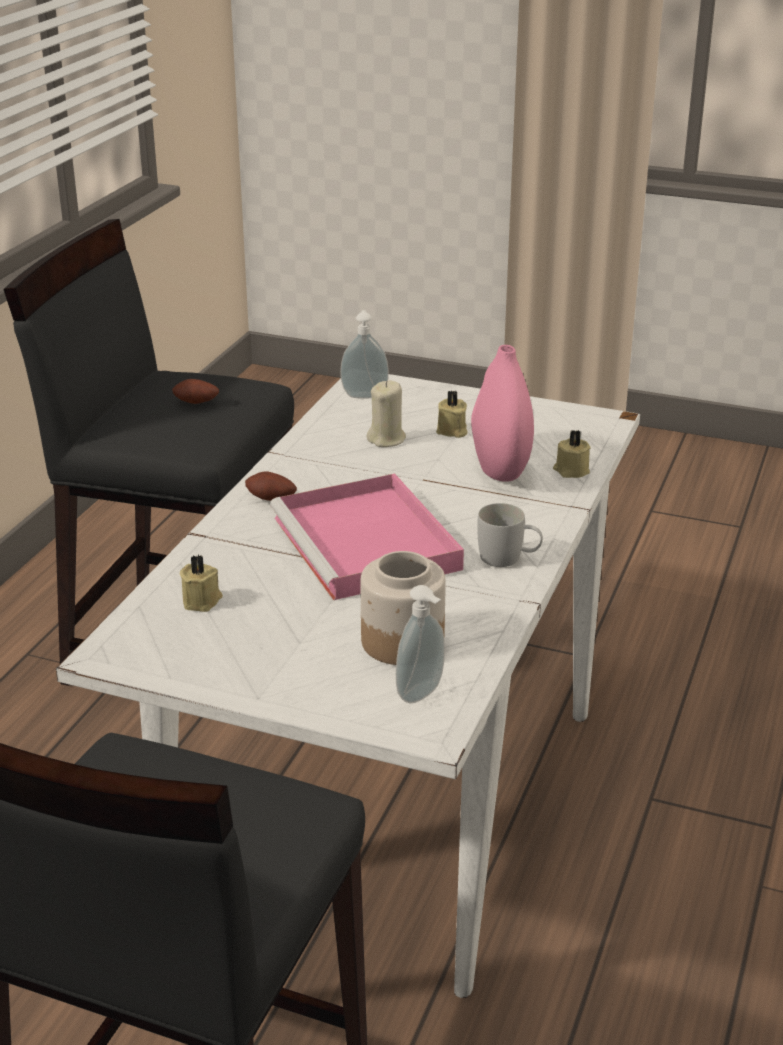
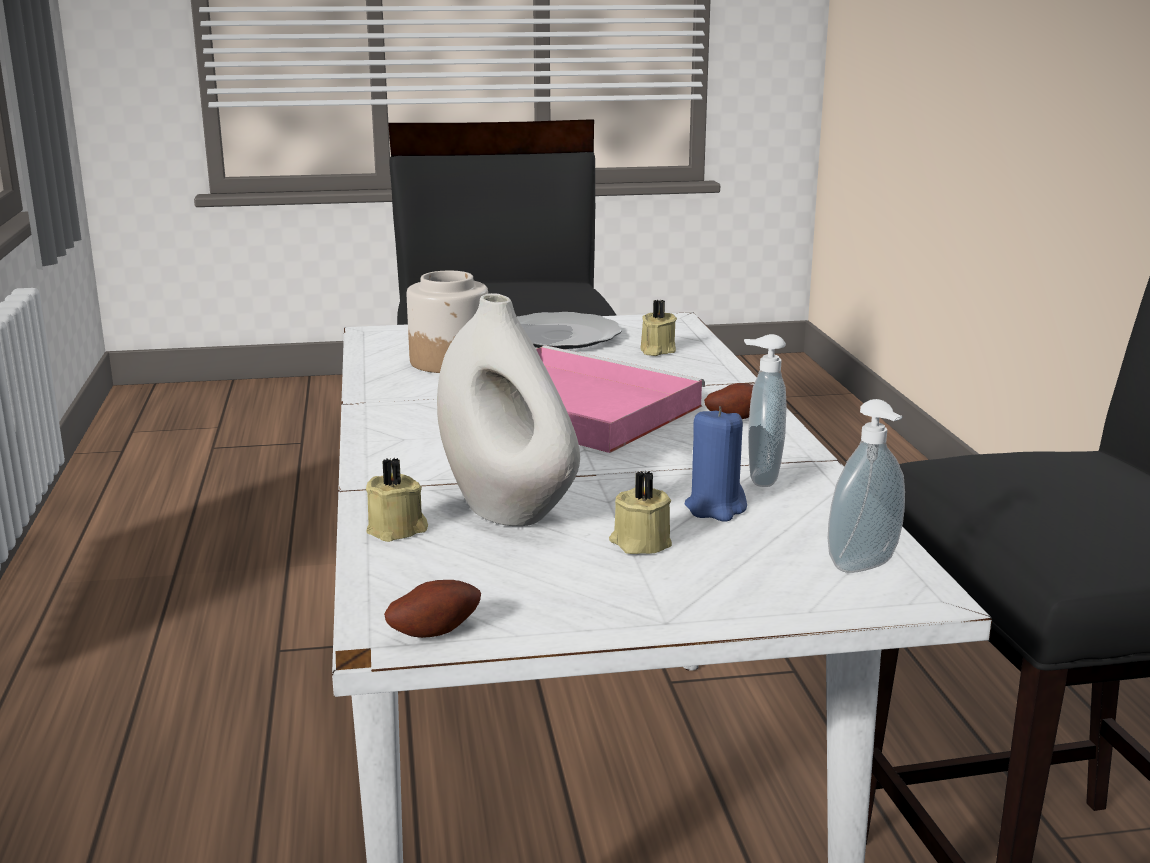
camera: 150 degrees right, 10 degrees down
(196, 403) = (1073, 503): potato -> potato (433, 631)
(253, 658) = (559, 335): none -> plate
(387, 439) = (716, 508): beige candle -> blue candle
(422, 694) = (401, 344): soap dispenser -> soap dispenser (759, 478)
(499, 468) = (507, 509): pink vase -> white vase
(508, 558) = (404, 426): white mug -> none

